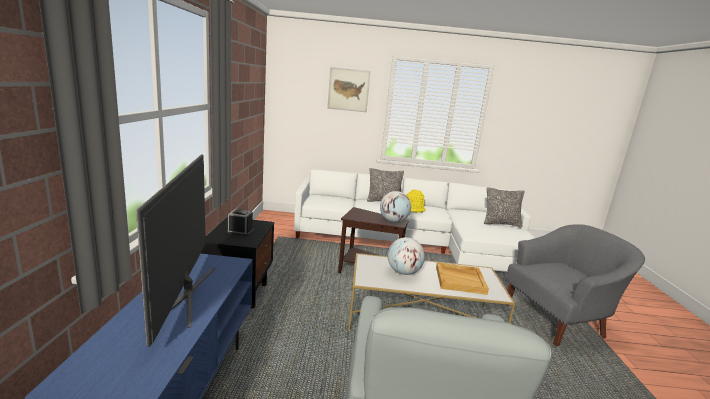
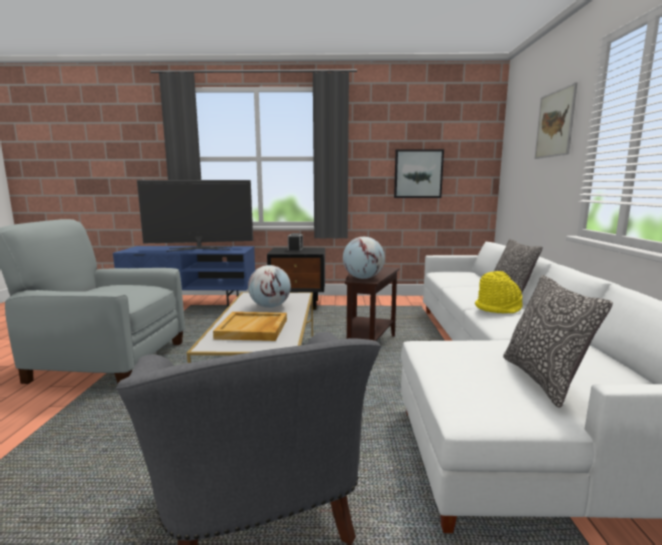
camera: 90 degrees right, 5 degrees down
(244, 116) = (418, 174): none -> picture

